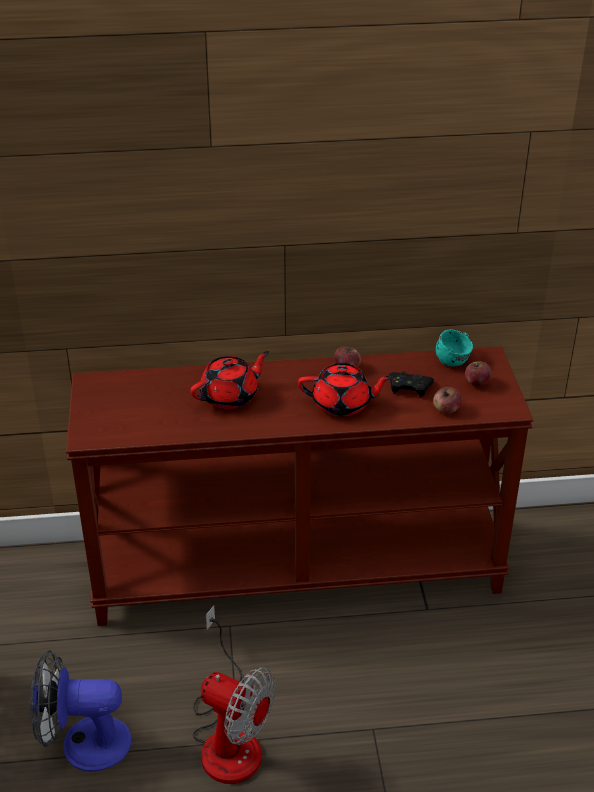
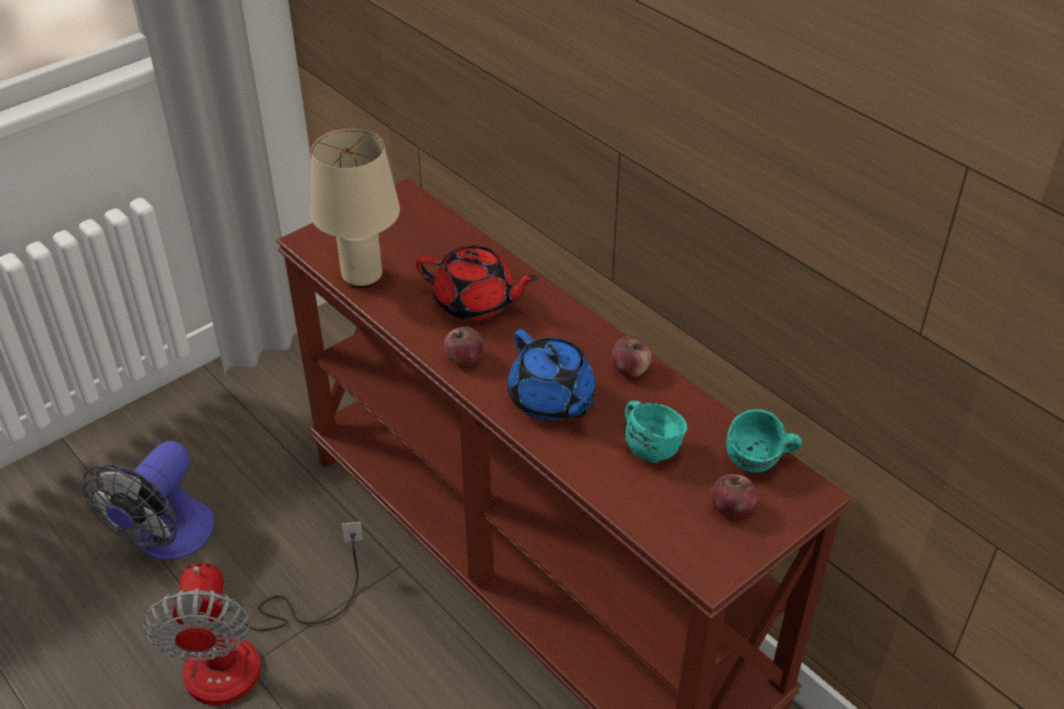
camera: 55 degrees right, 5 degrees up
(83, 743) = (166, 541): fan -> fan turned 120 degrees counterclockwise
(152, 430) = (361, 276): none -> beige table lamp
(342, 404) = (552, 400): red teapot -> blue teapot
(409, 387) = (650, 445): black game controller -> turquoise mug
(446, 410) = (637, 503): apple -> apple (464, 358)

